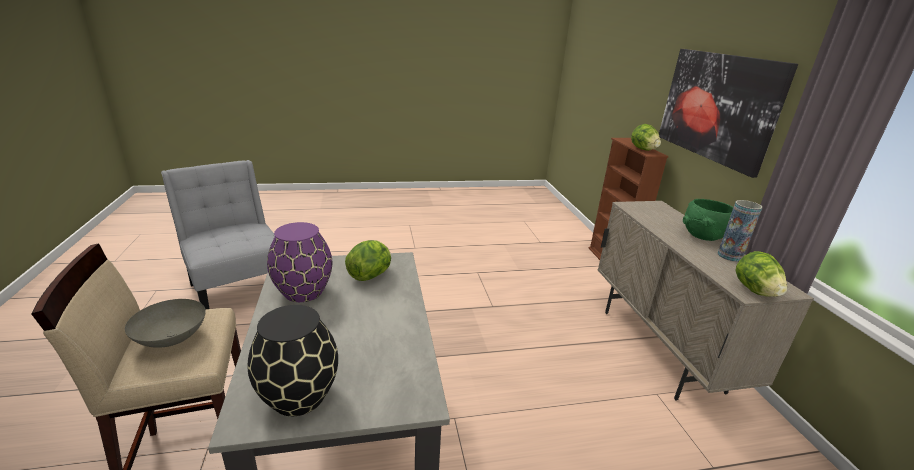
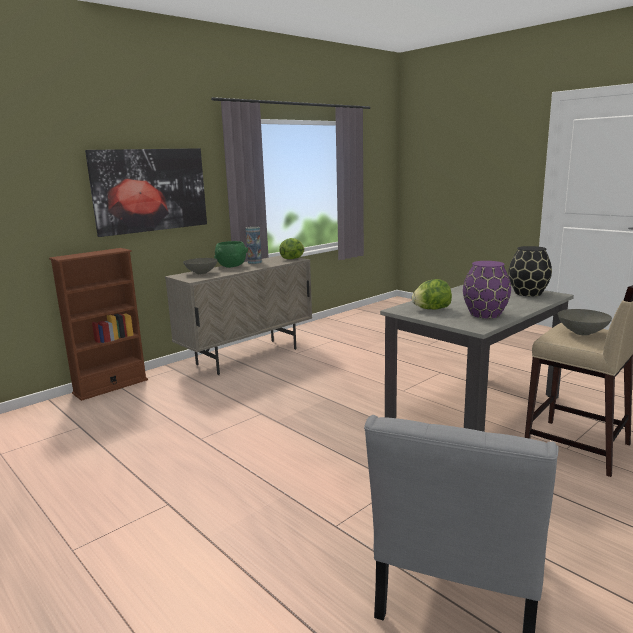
camera: 120 degrees left, 10 degrees down
(643, 149) = (107, 251): lettuce -> none
(664, 215) = (202, 273): none -> grey bowl

